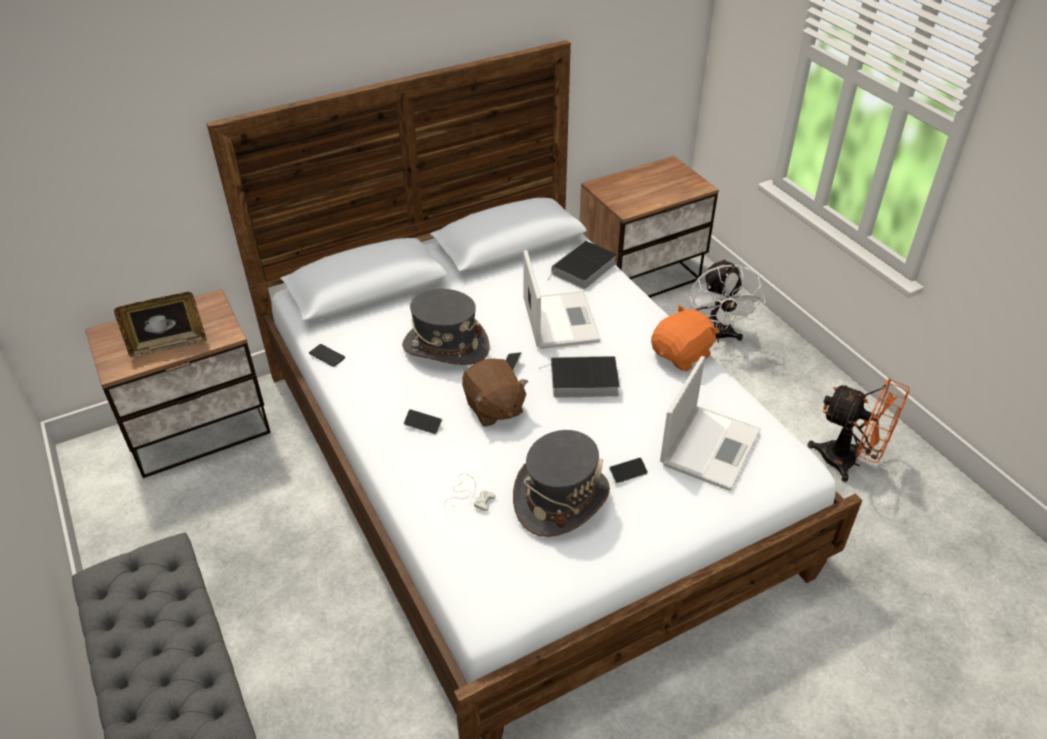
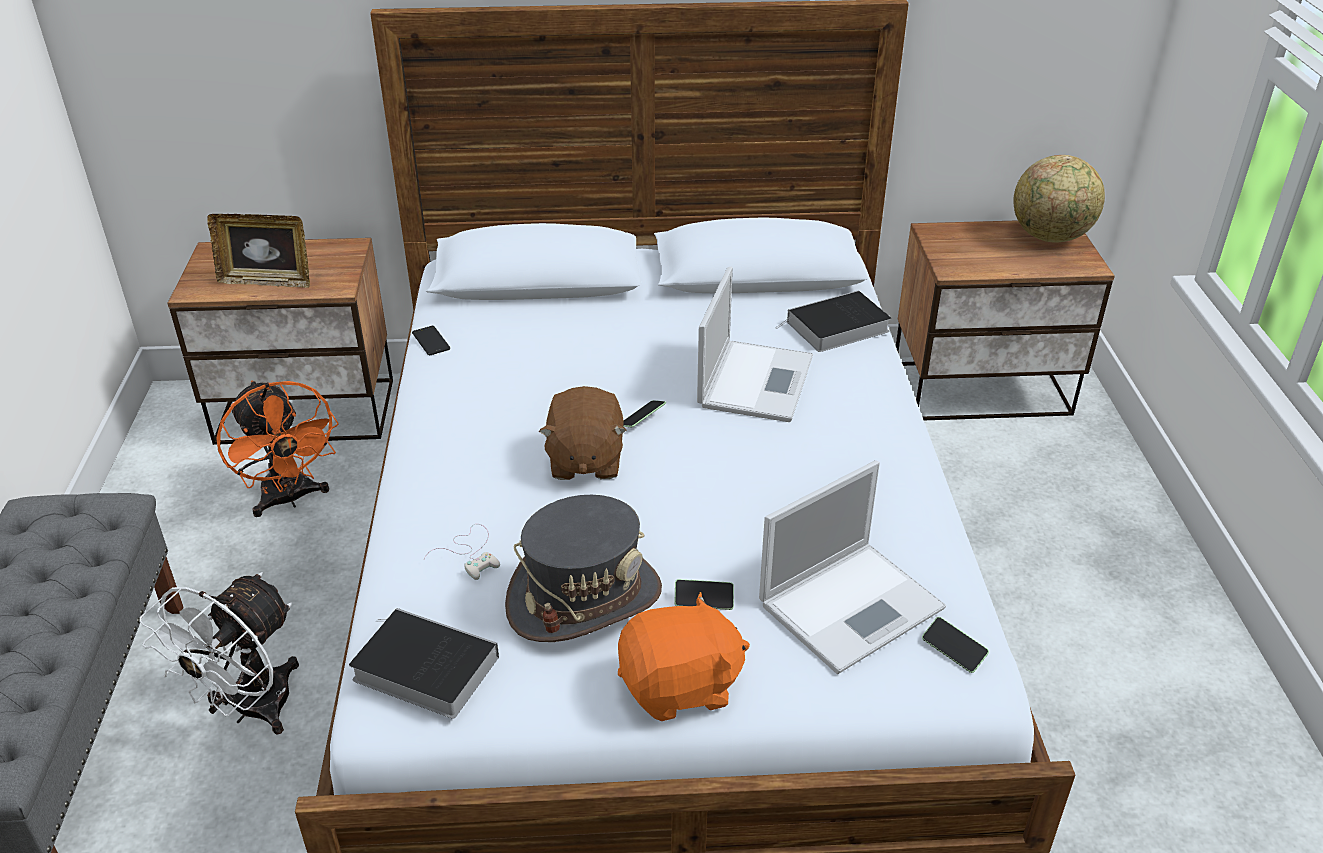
camera: 25 degrees right, 5 degrees down
(423, 425) = (480, 453): phone -> phone (953, 650)
(445, 346) = (580, 370): grey hat -> none
(581, 381) = (728, 463): book -> book (421, 668)
(668, 172) = (1050, 237): none -> globe
(682, 355) = (900, 473): orange plush toy -> orange plush toy (680, 687)
(717, 336) = (1051, 498): white fan -> white fan (250, 710)
(848, 462) = (1161, 740): orange fan -> orange fan (290, 499)

